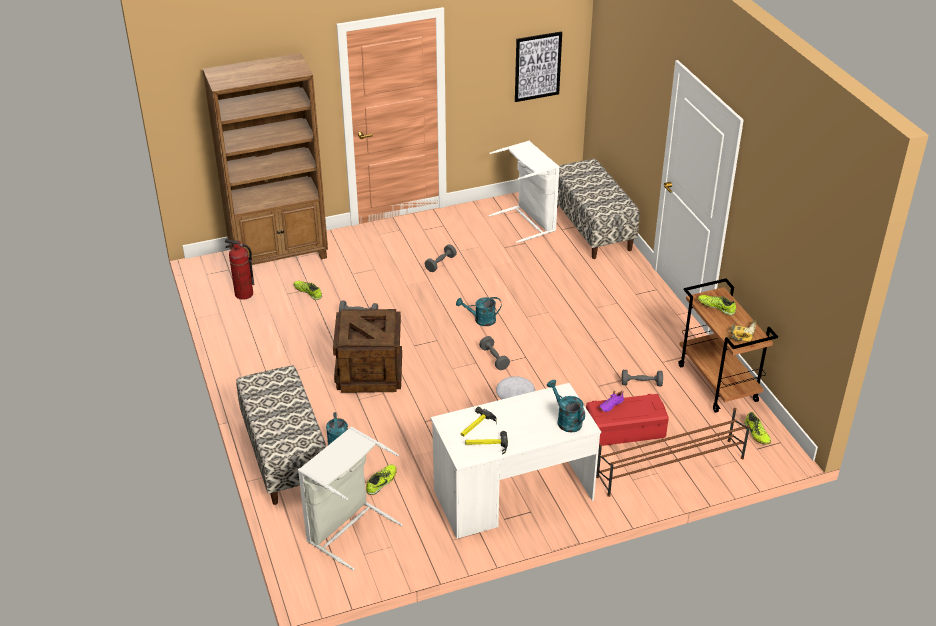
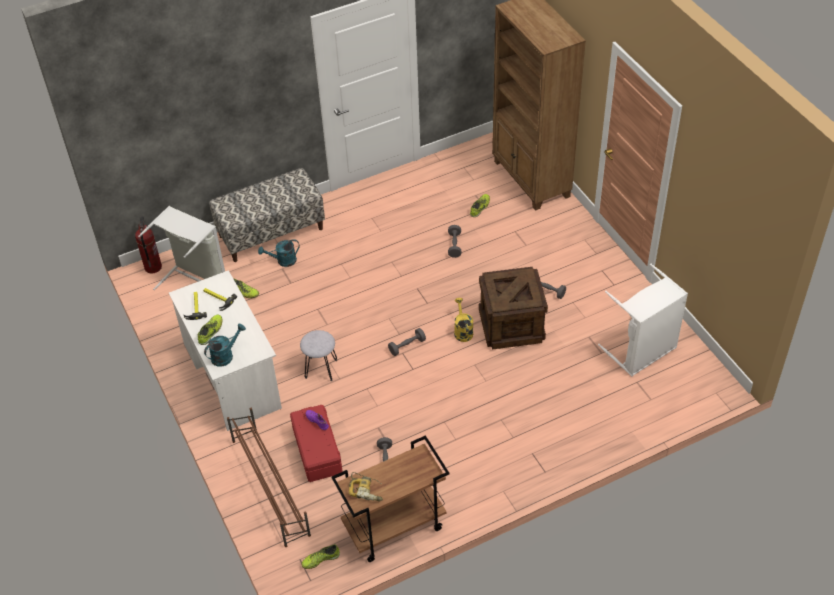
camera: 85 degrees right, 10 degrees up
(244, 294) = (469, 169): fire extinguisher -> fire extinguisher (153, 267)
(369, 373) = (375, 264): crate -> crate (511, 325)
(481, 320) = (462, 331): turquoise watering can -> yellow watering can
(537, 66) = (736, 243): picture -> none
(592, 228) = (646, 409): bench -> none
(716, 307) = (407, 469): shoe -> shoe (211, 332)

